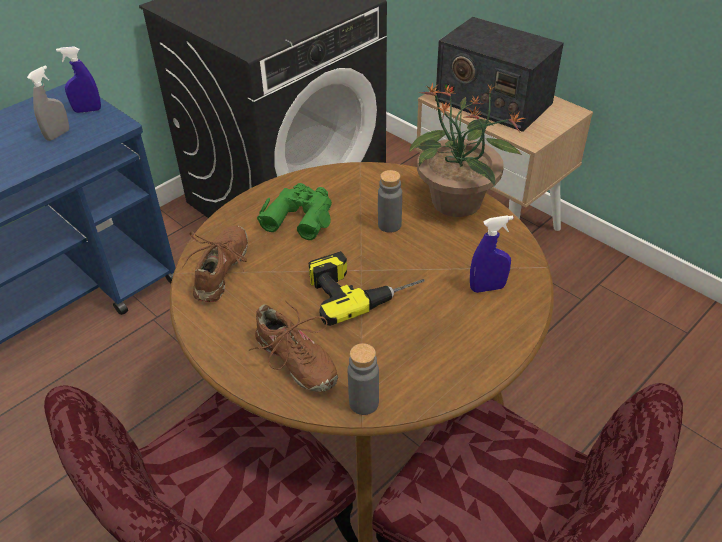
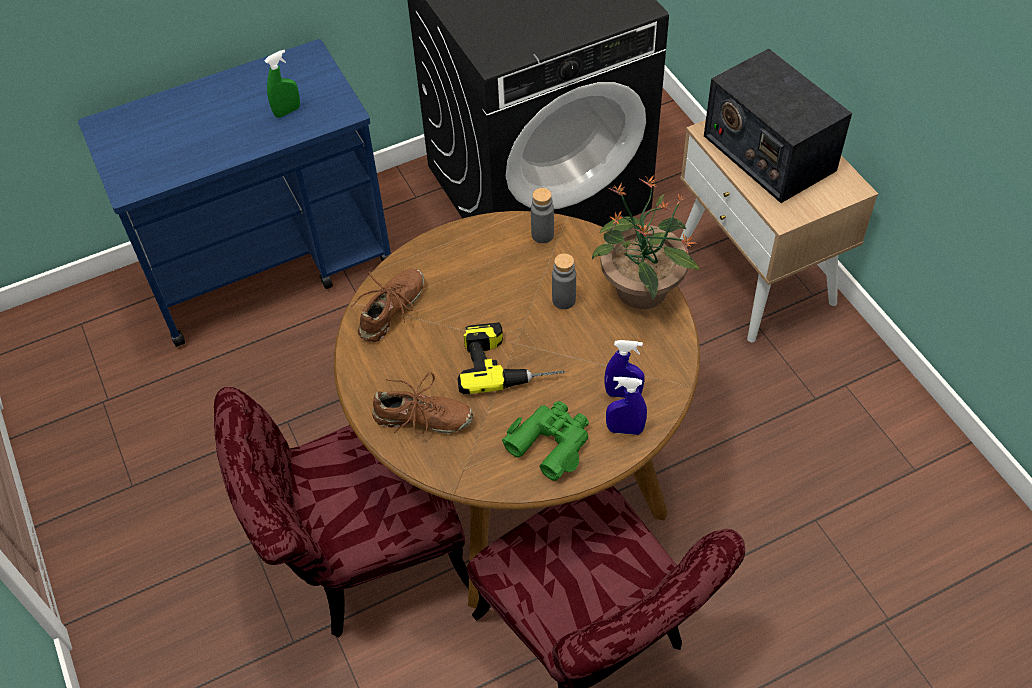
camera: 20 degrees right, 10 degrees up
(58, 135) = (287, 111): grey spray bottle -> green spray bottle
(87, 110) = (323, 85): blue spray bottle -> blue spray bottle (625, 430)
(295, 361) = (423, 419): brown shoe -> brown shoe turned 60 degrees counterclockwise
(300, 216) = (483, 268): green binoculars -> green binoculars (551, 442)
(364, 403) = (464, 474): grey bottle -> grey bottle (542, 235)

